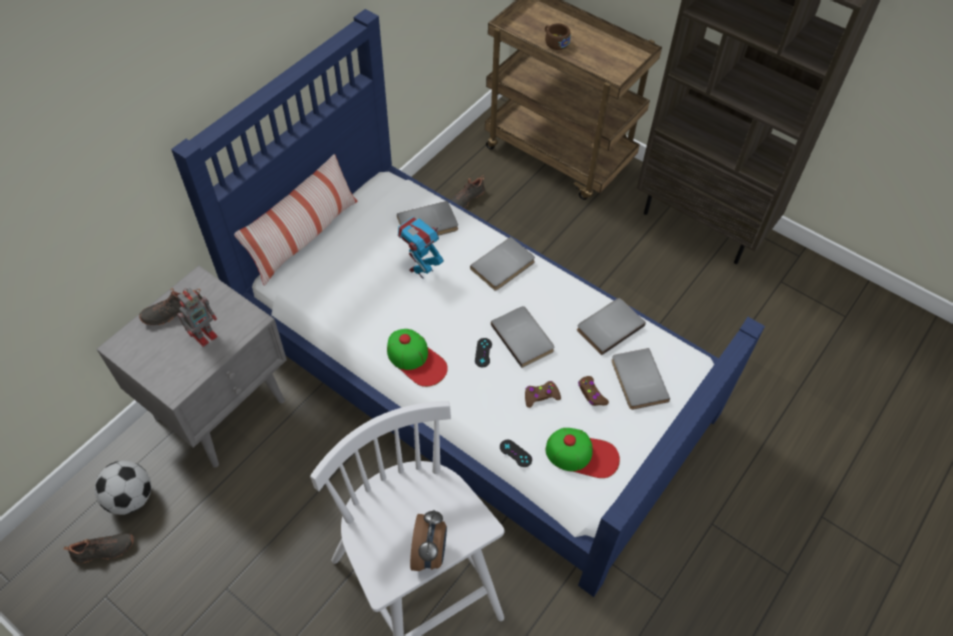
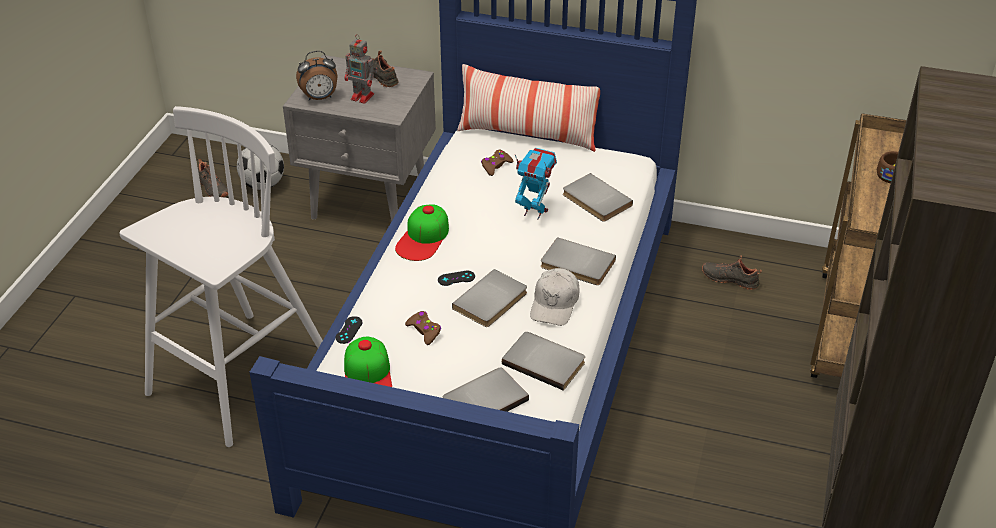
camera: 70 degrees right, 15 degrees down
(430, 553) = (178, 247): alarm clock -> alarm clock (319, 98)
(544, 297) = (555, 304): none -> white cap
(591, 394) = (446, 367): brown game controller -> brown game controller (496, 166)

